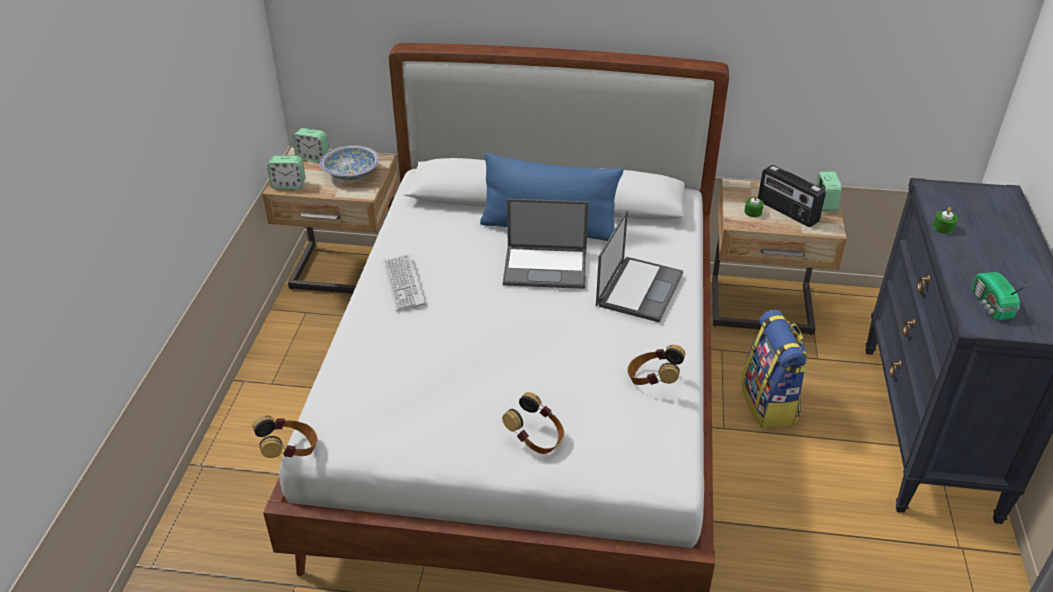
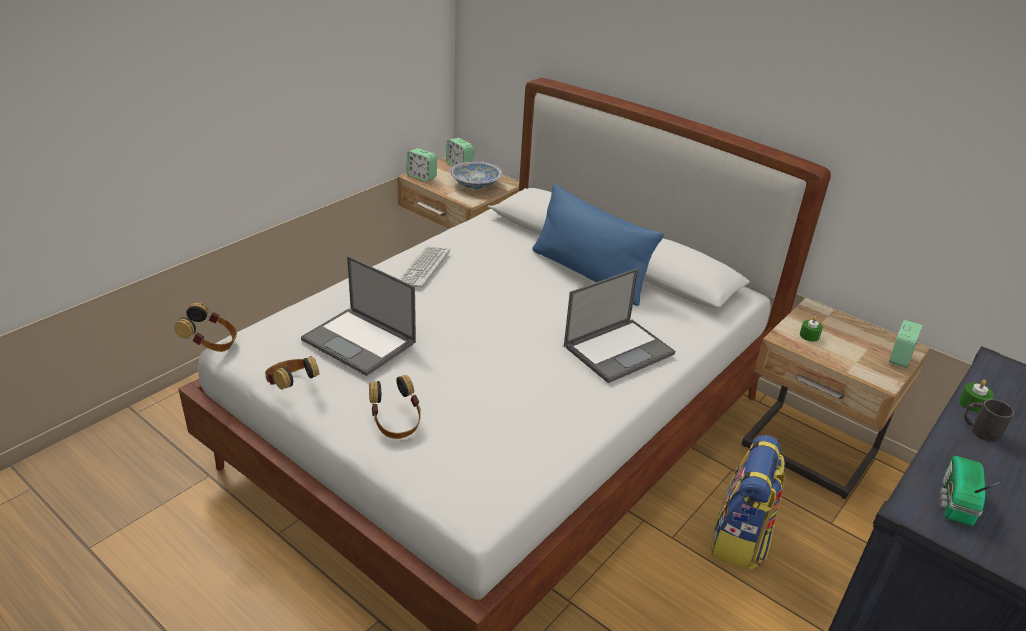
camera: 30 degrees right, 5 degrees down
(546, 267) = (553, 300): laptop -> laptop (360, 341)
(652, 380) = (550, 426): headphones -> headphones (291, 387)
(787, 212) = (847, 349): radio -> none
(962, 246) = (979, 430): none -> black mug

